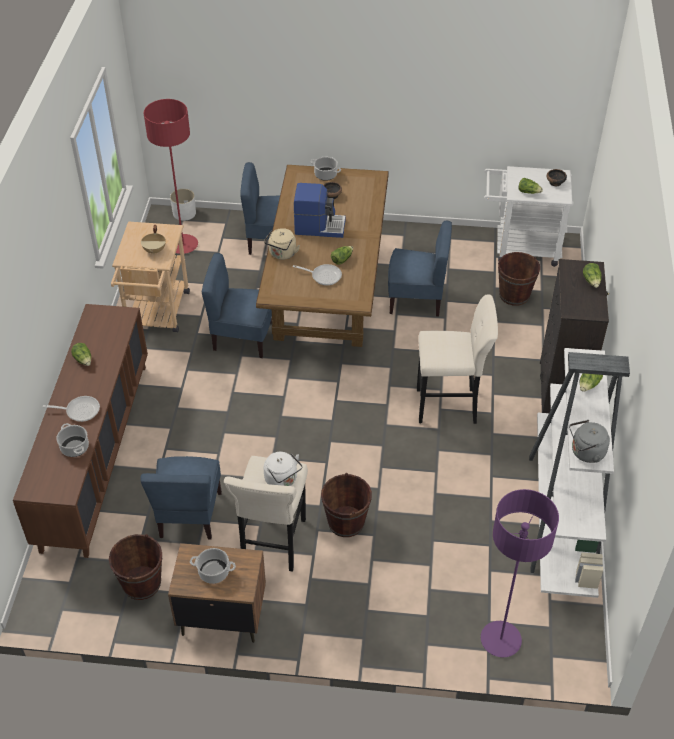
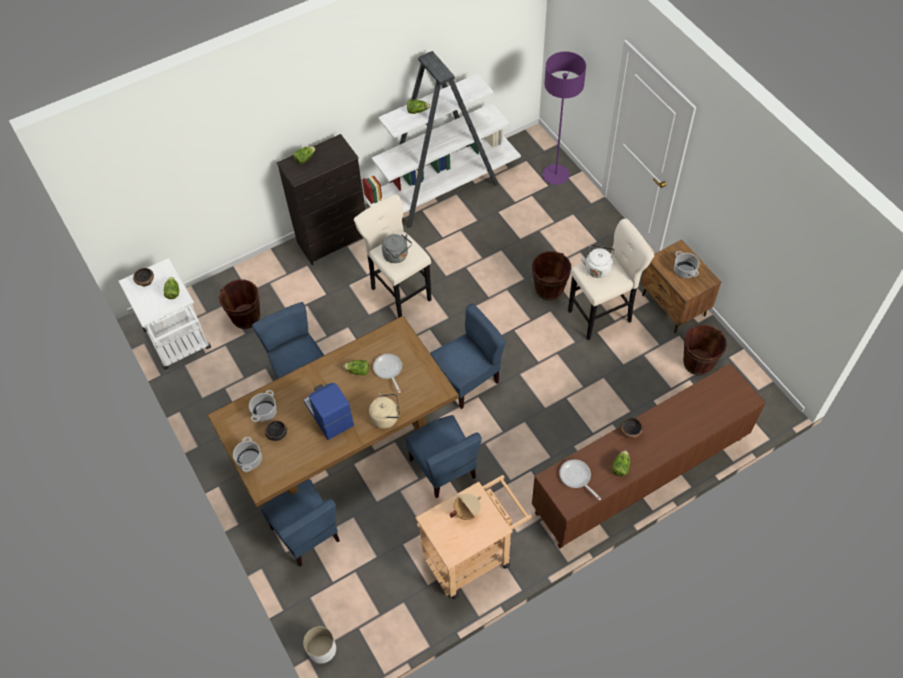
camera: 125 degrees left, 10 degrees up
(75, 447) = (693, 402): cooking pot -> cooking pot (264, 411)
(80, 410) = (663, 427): frying pan -> frying pan (576, 478)
(102, 386) = (630, 431): none -> bowl
(183, 245) = (369, 609): red floor lamp -> none
(189, 515) = (628, 376): blue chair -> blue chair (467, 379)
(585, 453) = (475, 89): grey kettle -> grey kettle (397, 256)

